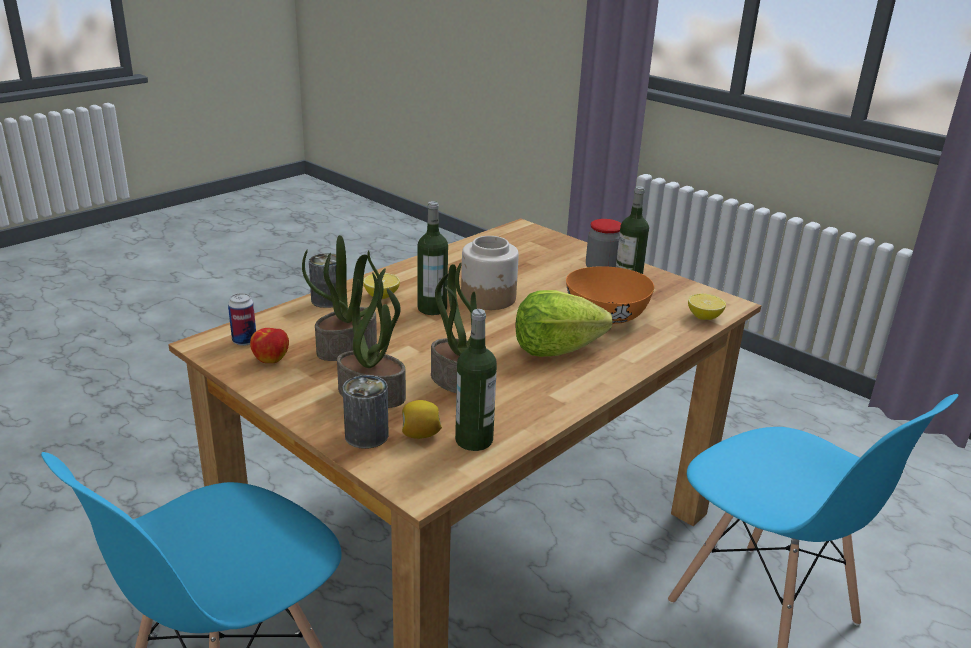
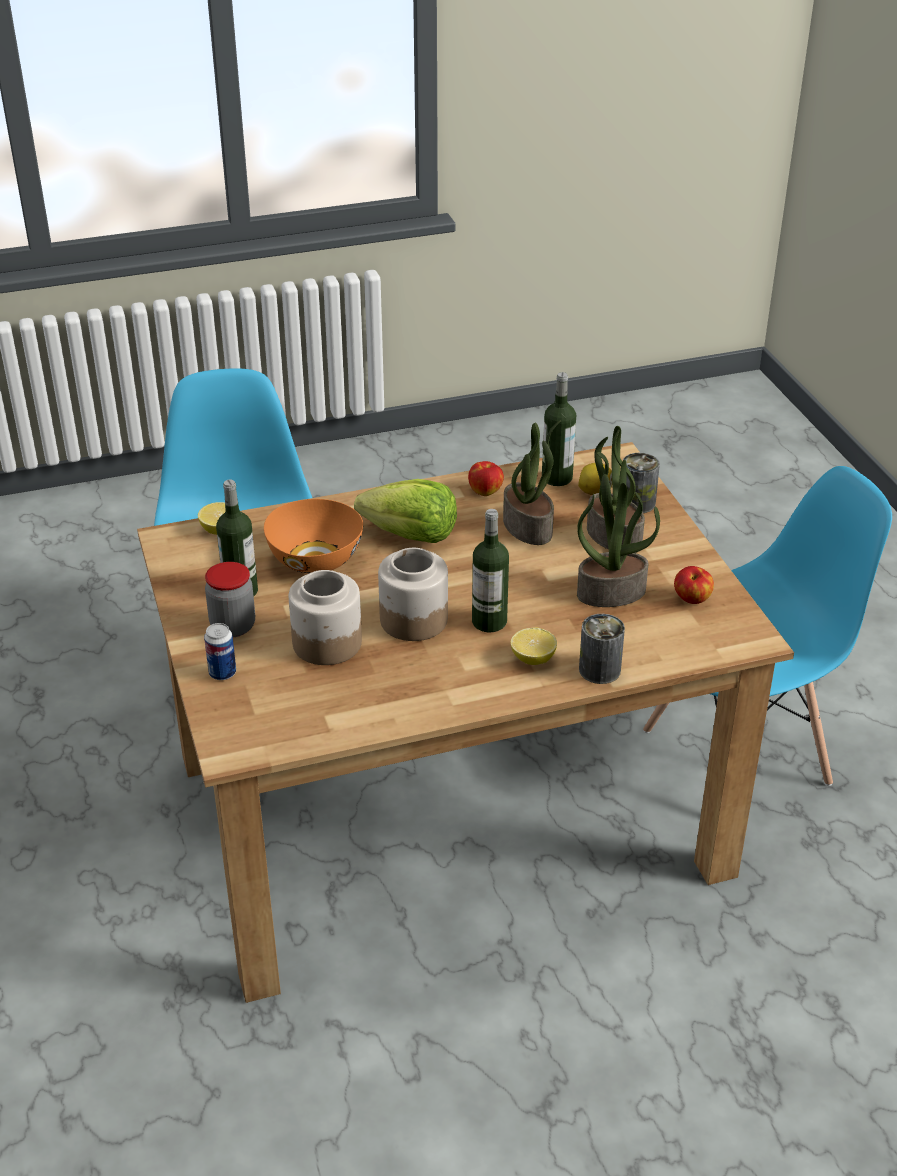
camera: 150 degrees left, 10 degrees up
(244, 341) = (713, 631): can -> can (222, 673)
(531, 275) = (326, 643): none -> jar
(533, 404) = (485, 491): none -> apple

